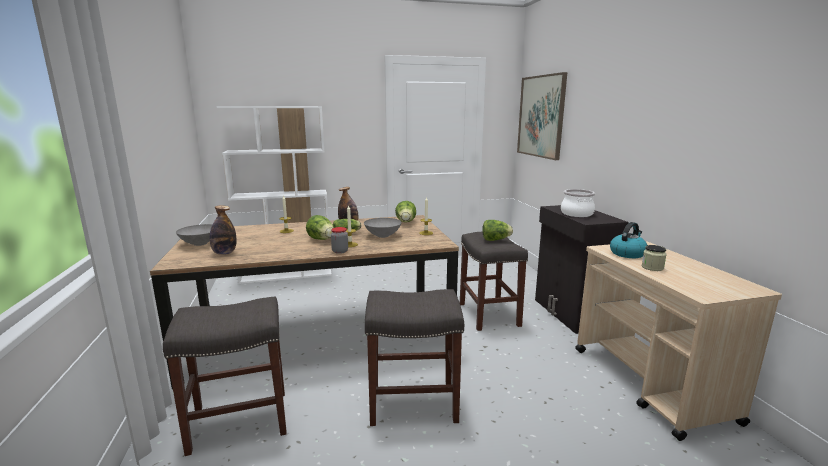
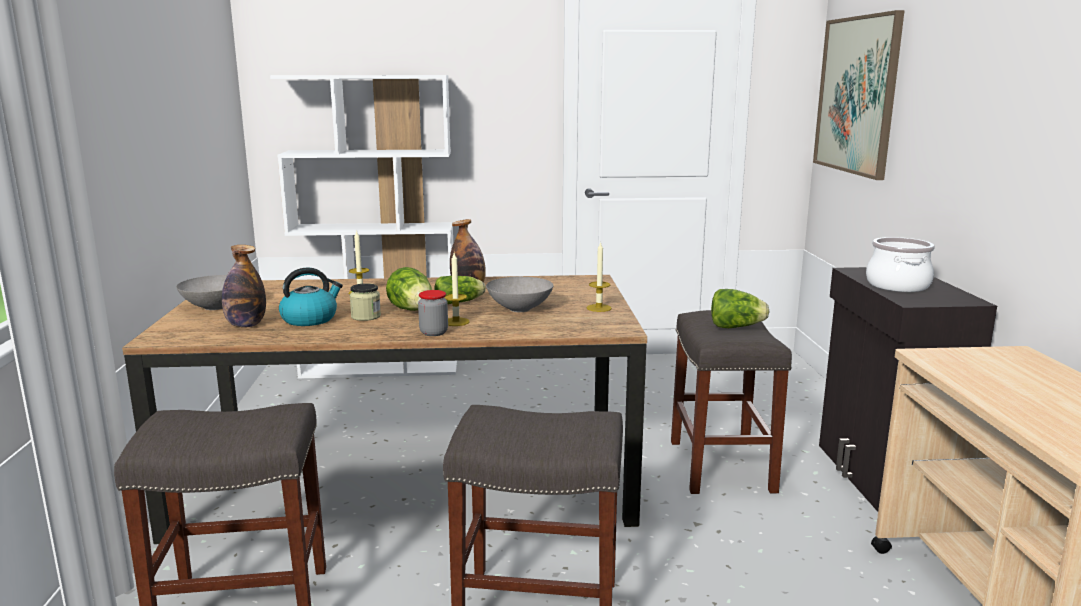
camera: 10 degrees right, 0 degrees up
(406, 222) = (572, 287): lettuce -> none
(627, 253) = (972, 368): kettle -> kettle (310, 319)
(652, 267) = (1010, 398): jar -> jar (366, 316)

